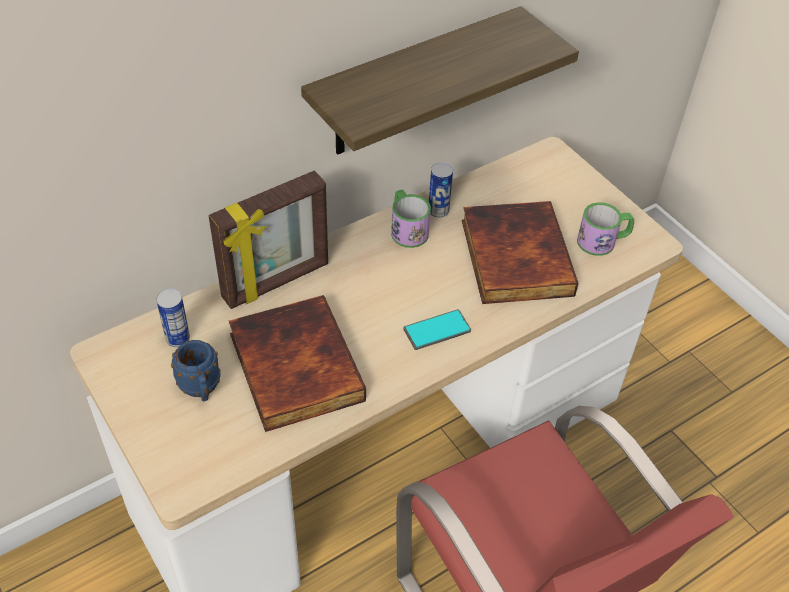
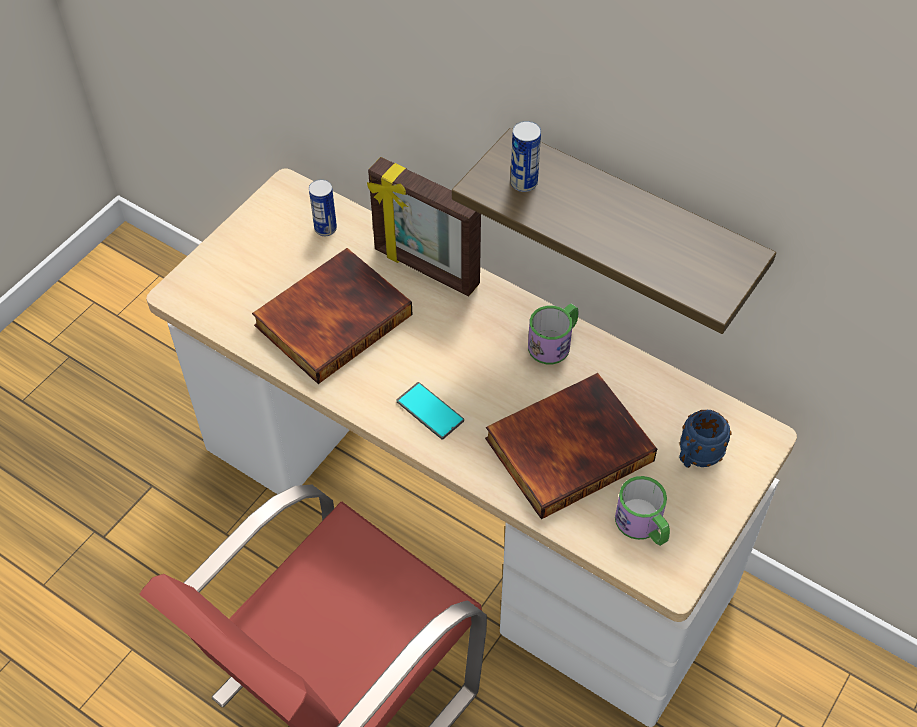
camera: 70 degrees right, 5 degrees up
(201, 389) = (279, 266): blue mug -> blue mug (695, 457)
(438, 211) = (597, 360): can -> can (524, 183)

